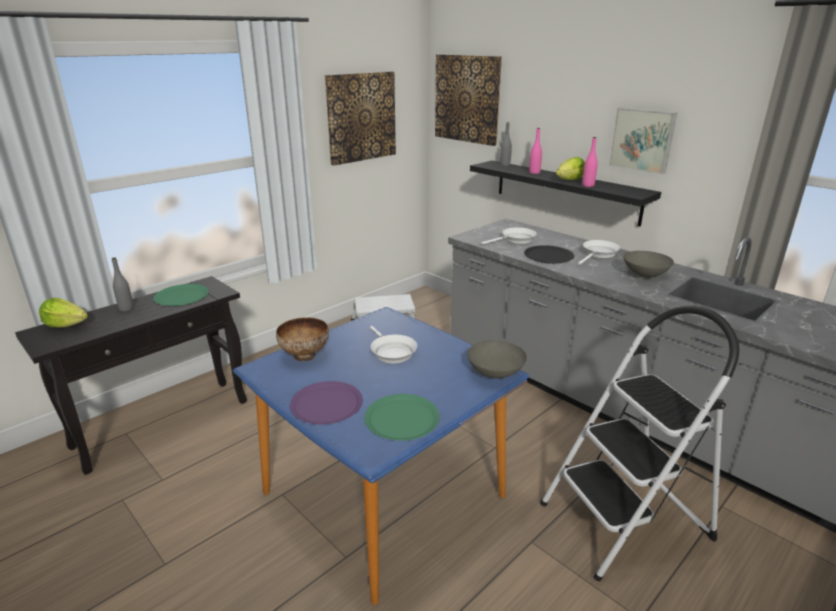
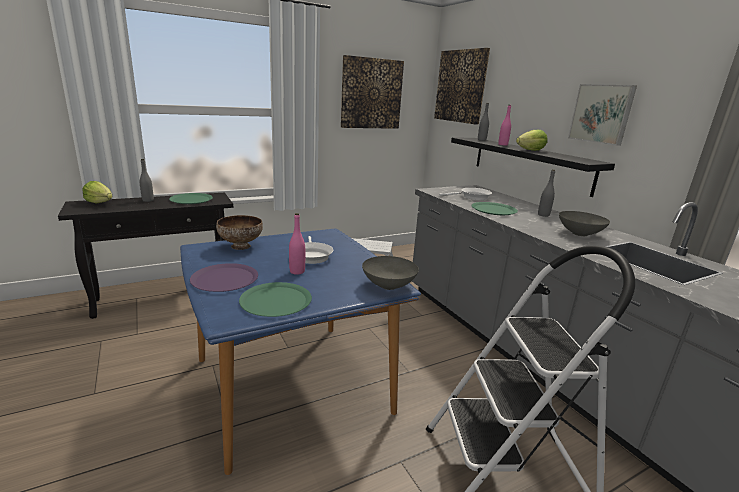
camera: 15 degrees right, 5 degrees down
(548, 256) = (494, 209): black plate -> green plate
(588, 185) = (544, 154): pink bottle -> pink bottle (297, 271)
(599, 254) = (543, 215): white frying pan -> grey bottle

